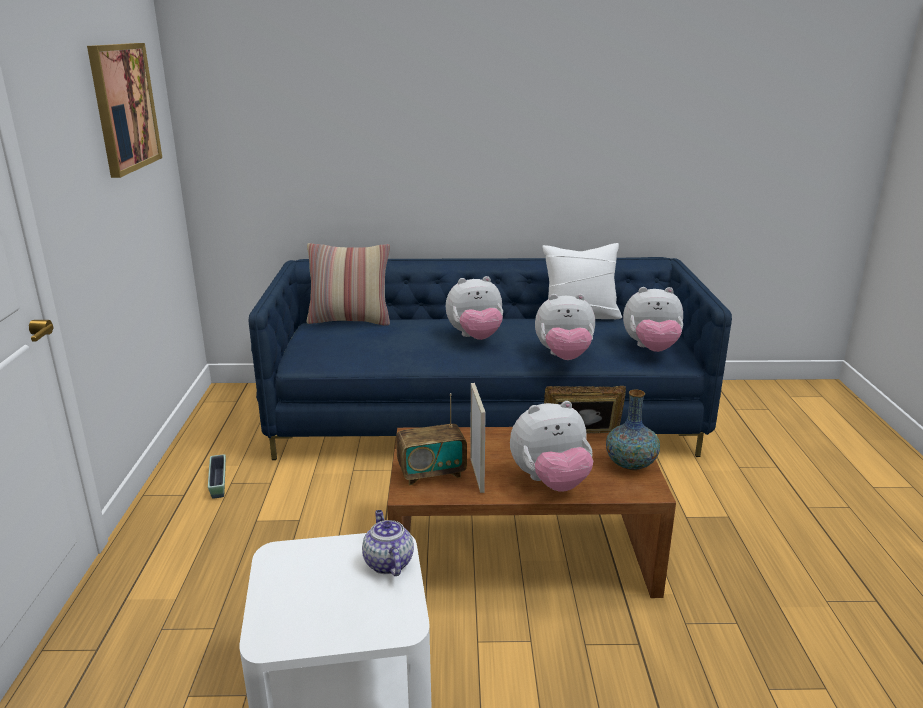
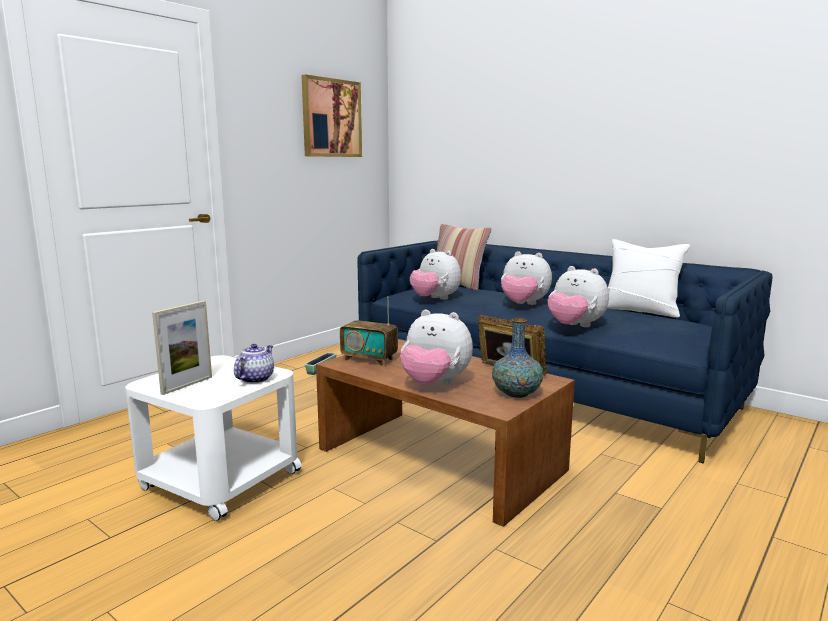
camera: 40 degrees right, 10 degrees down
(477, 475) = (394, 367): picture frame -> picture frame (187, 385)
(651, 349) = (668, 337): plush toy -> plush toy (435, 299)

